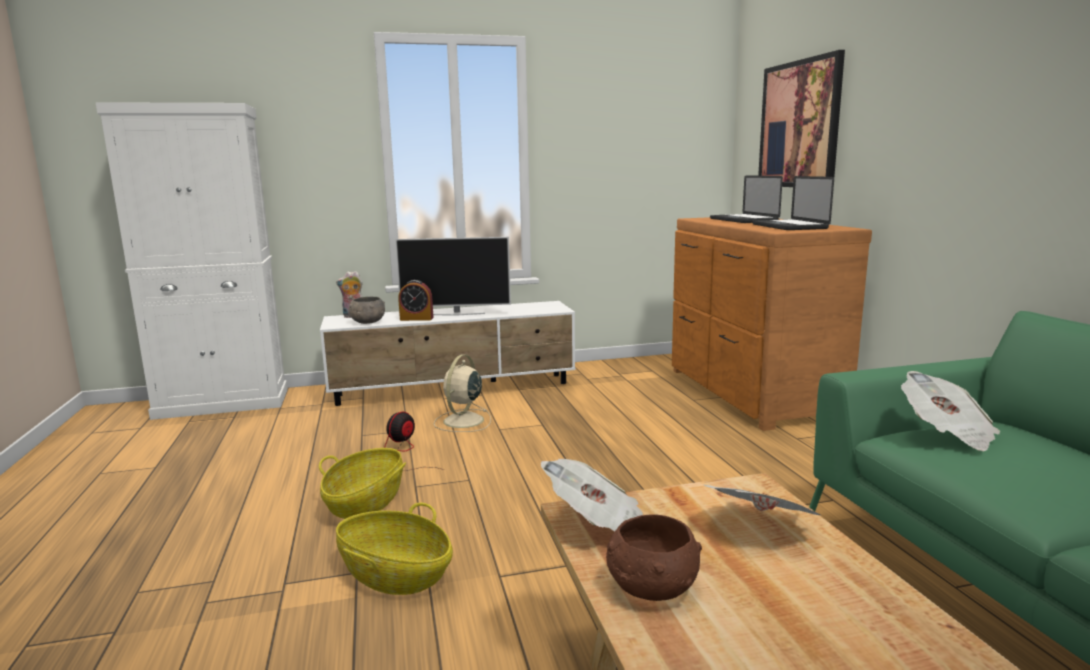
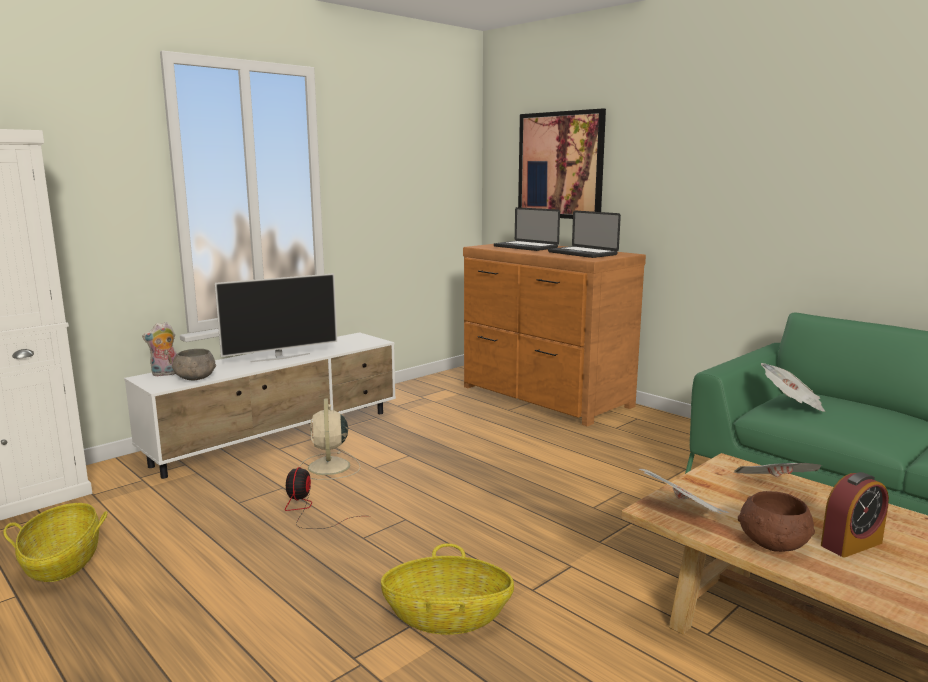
camera: 30 degrees left, 0 degrees up
(365, 502) = (333, 565): basket -> basket (63, 562)
(416, 319) = (246, 368): alarm clock -> alarm clock (851, 544)

